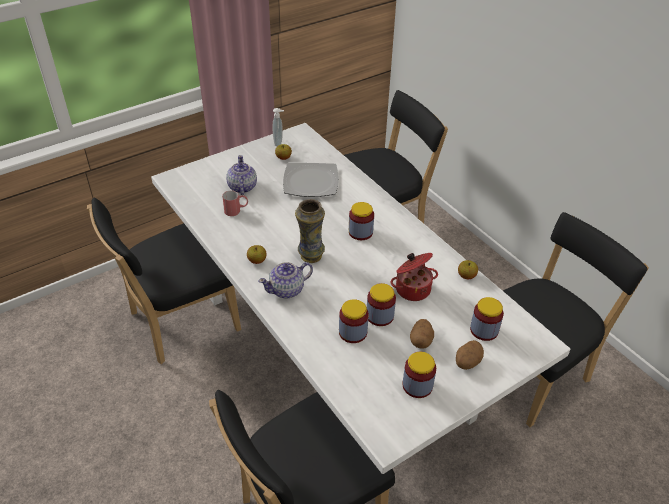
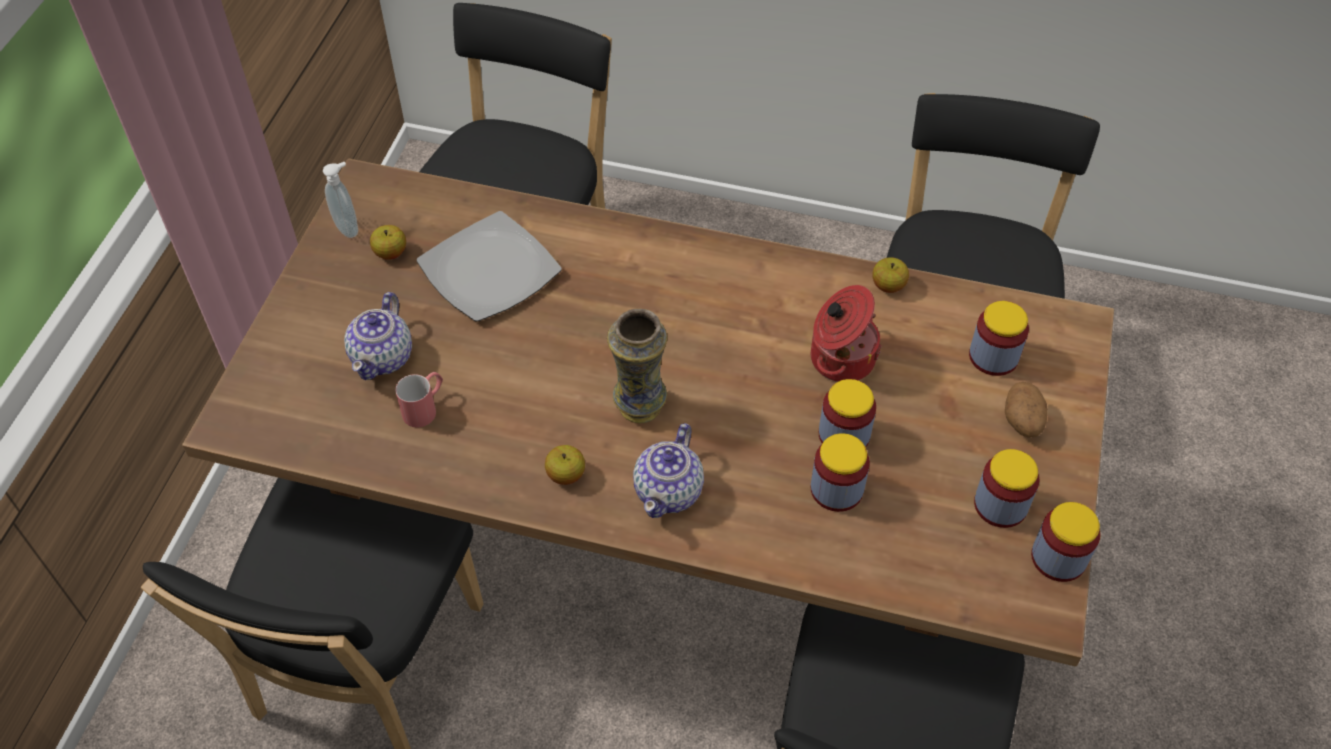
camera: 40 degrees left, 10 degrees up
(242, 187) = (383, 357): teapot -> teapot turned 120 degrees counterclockwise
(333, 355) = (668, 537): white dining table -> brown dining table
(360, 232) = (668, 313): jar -> jar (1058, 558)
(421, 340) = (935, 433): potato -> none

